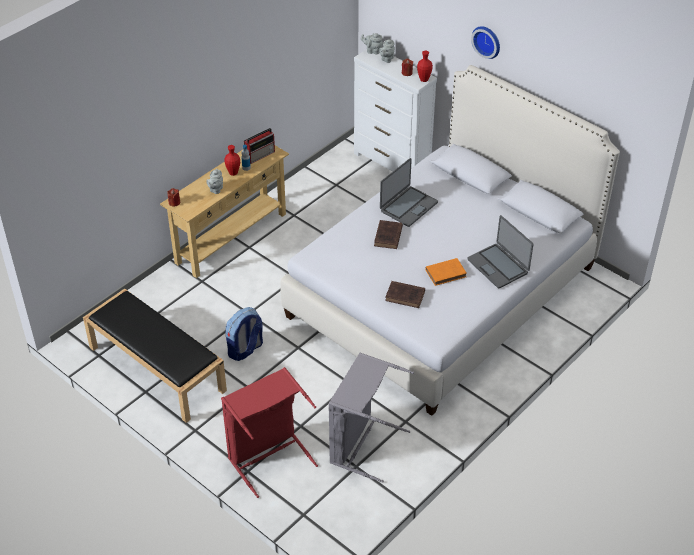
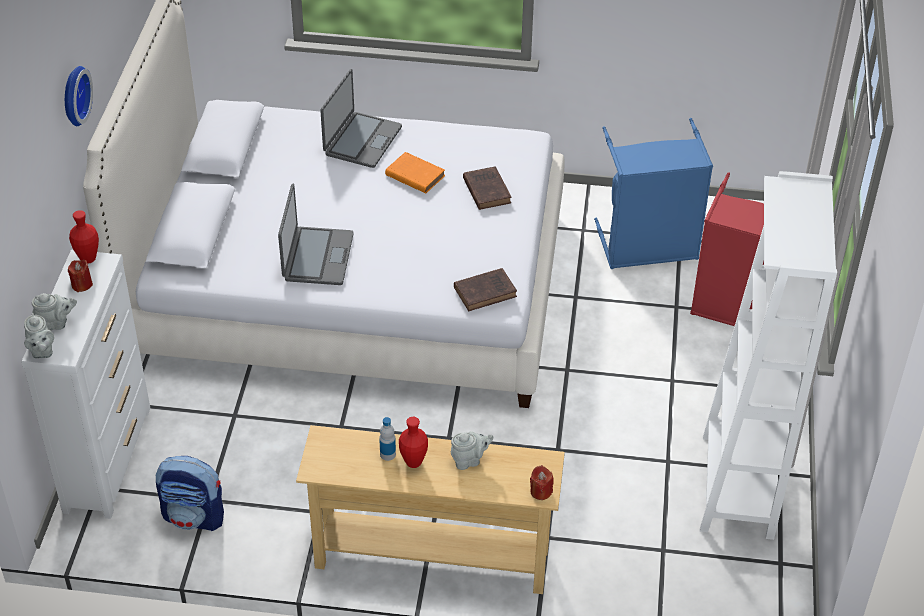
camera: 125 degrees left, 0 degrees up
(156, 368) = (737, 486): black bench -> white bookcase
(245, 350) = (620, 417): backpack -> backpack (195, 516)
(260, 155) = (343, 455): radio -> none
(362, 444) = (648, 248): grey laundry basket -> blue laundry basket
(388, 237) = (397, 247): brown book -> brown book (486, 292)
(408, 206) = (317, 257): laptop -> laptop turned 90 degrees clockwise

